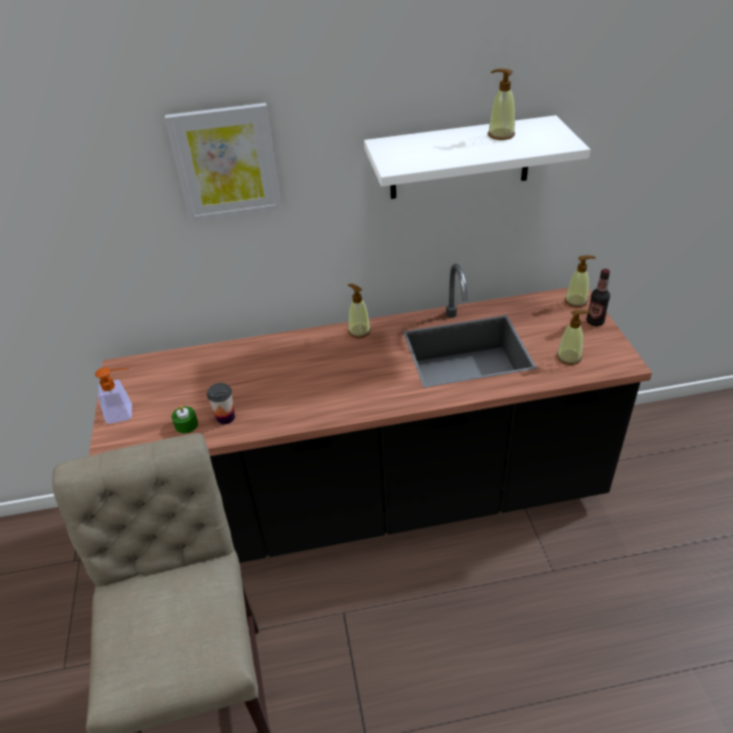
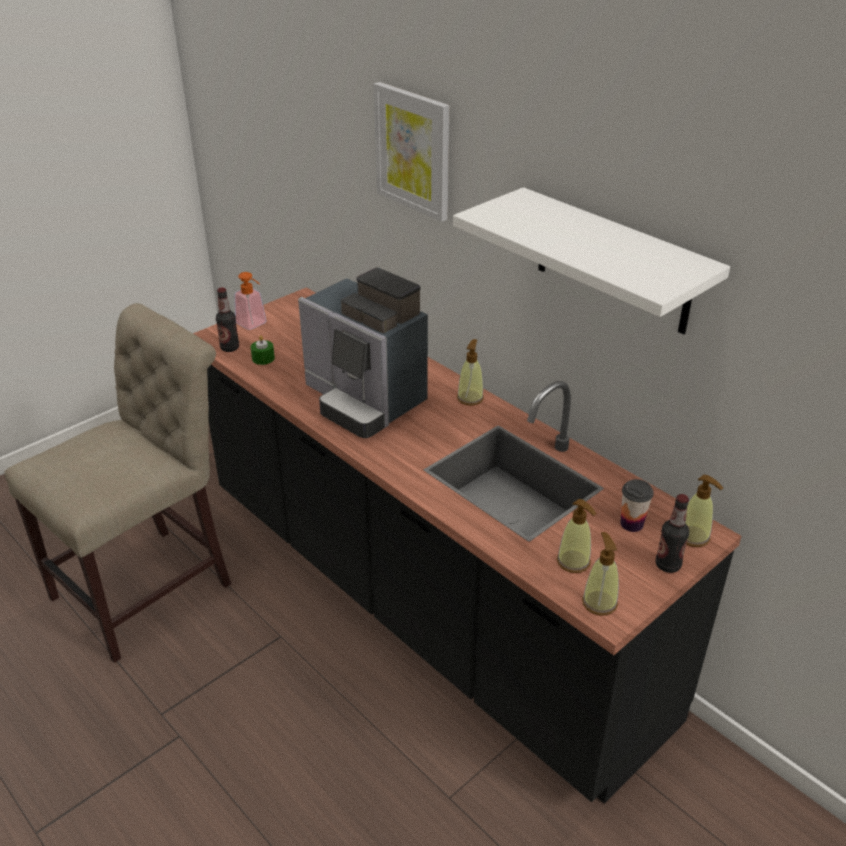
camera: 55 degrees right, 5 degrees down
(144, 442) = (230, 348): none -> bottle
(225, 417) = (287, 373): cup -> cup (631, 524)
(310, 386) = (364, 401): none -> coffee machine
(500, 135) = (626, 247): soap dispenser -> soap dispenser (599, 602)

